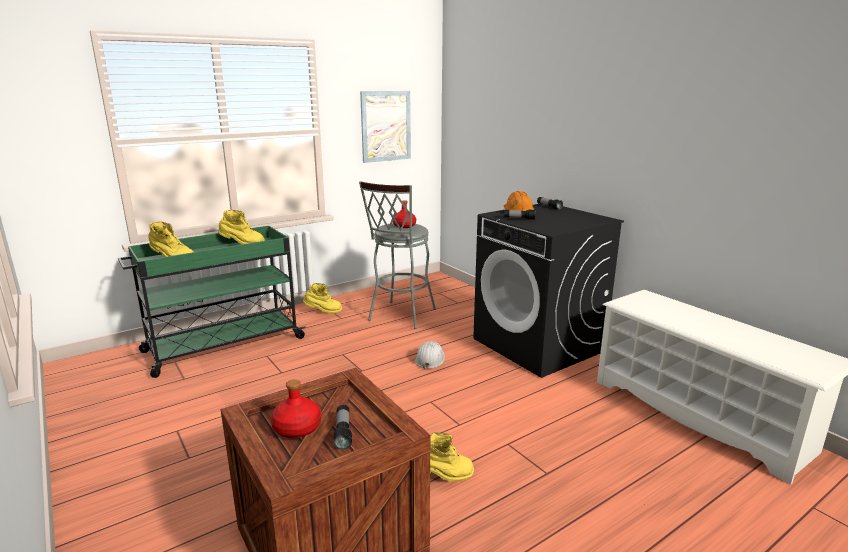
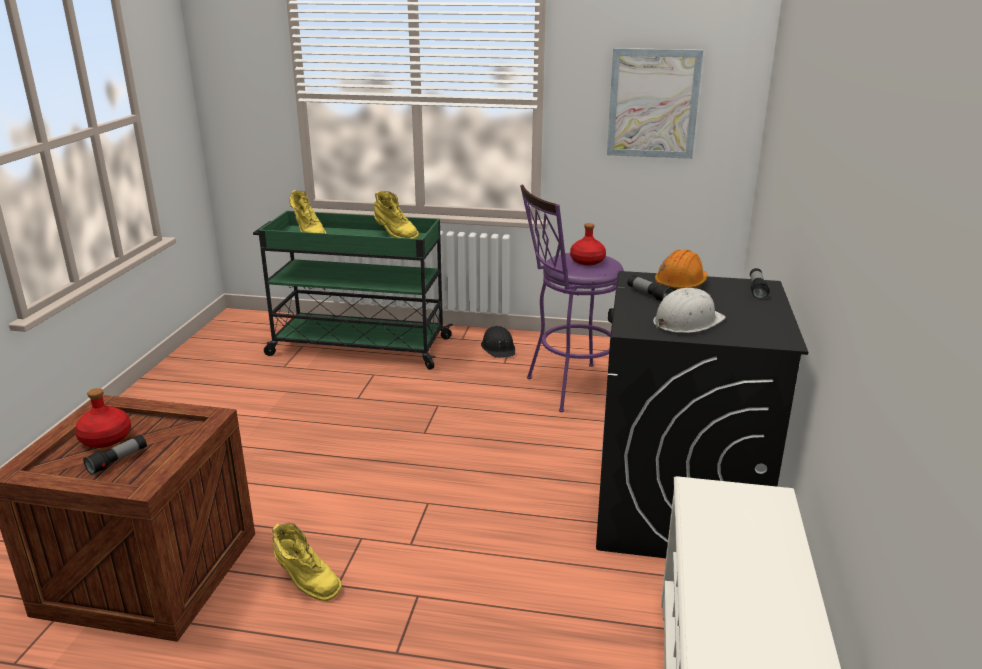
camera: 45 degrees right, 5 degrees up
(323, 312) = (498, 348): yellow boot -> black hard hat
(399, 317) = (568, 388): grey stool -> purple stool
(430, 359) = (511, 456): white hard hat -> white hard hat (687, 322)

